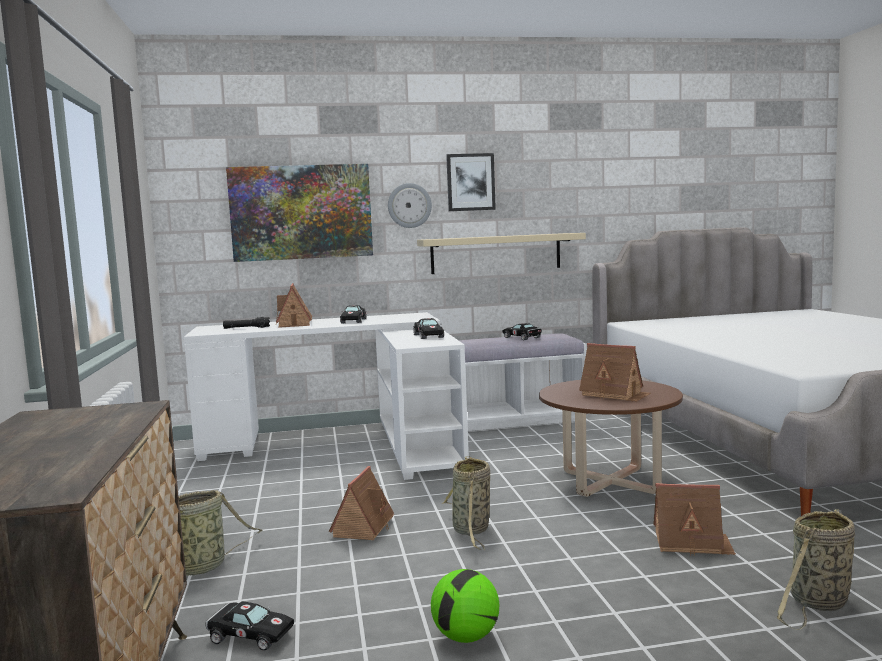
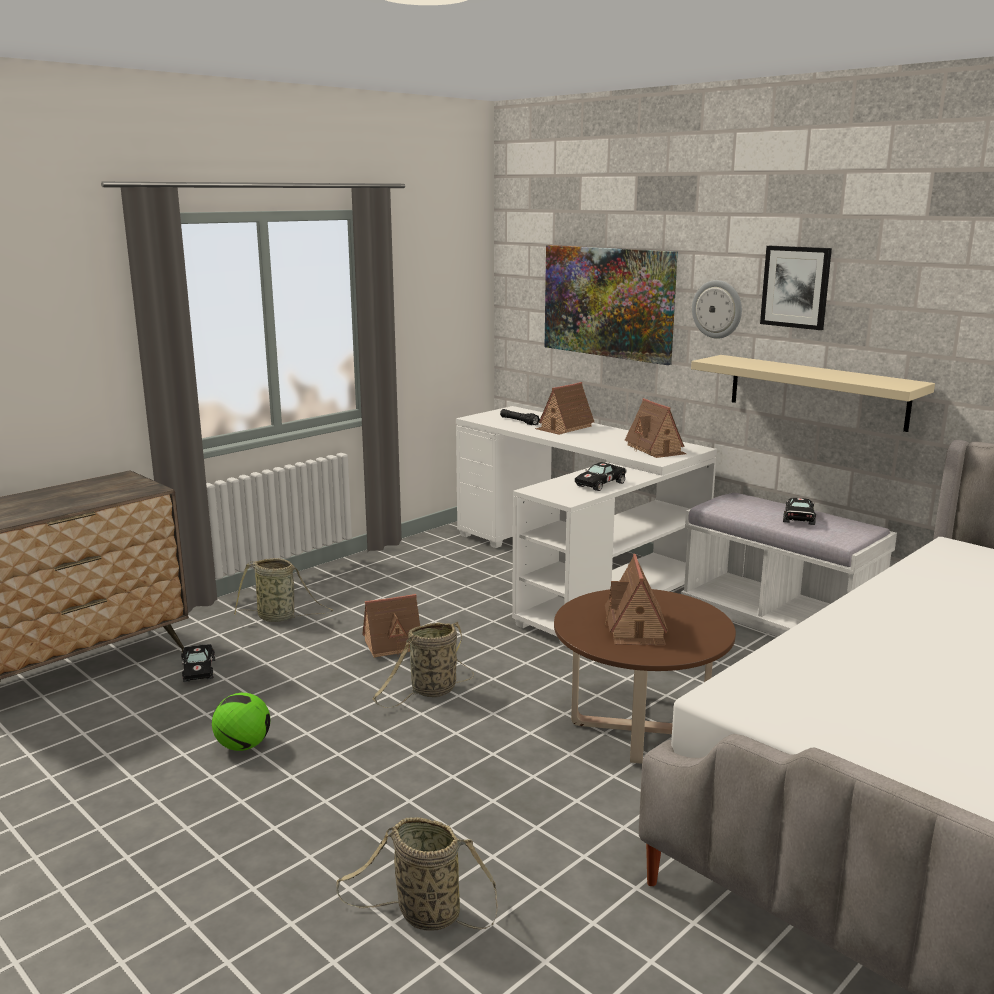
camera: 55 degrees right, 10 degrees up
(353, 321) = (608, 440): black toy car -> none
(691, 543) = (511, 813): toy house -> toy house (655, 449)

